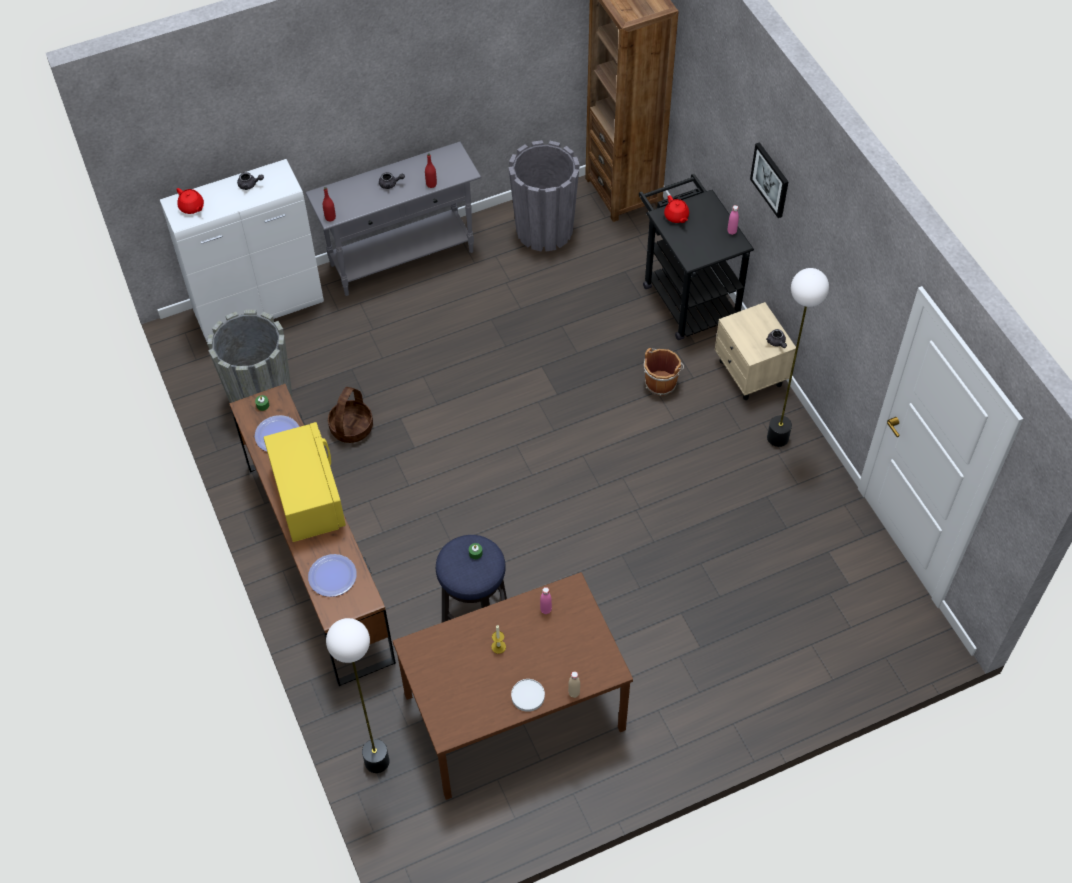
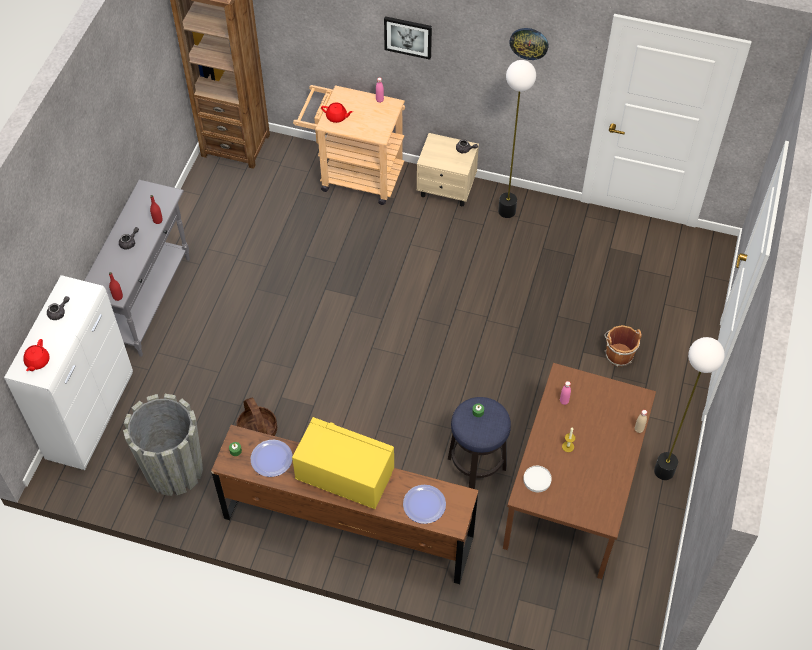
camera: 50 degrees left, 0 degrees up
(192, 207) = (37, 361): red teapot -> red teapot turned 105 degrees clockwise
(376, 761) = (537, 600): floor lamp -> floor lamp (663, 471)
(528, 696) = (619, 456): white plate -> white plate (537, 479)
(544, 230) = (217, 208): grey planter -> none
(661, 382) = (405, 237): brown bucket -> brown bucket (618, 354)
(686, 295) = (354, 175): black cart -> beige cart
(852, 263) = (529, 43): none -> wall clock

